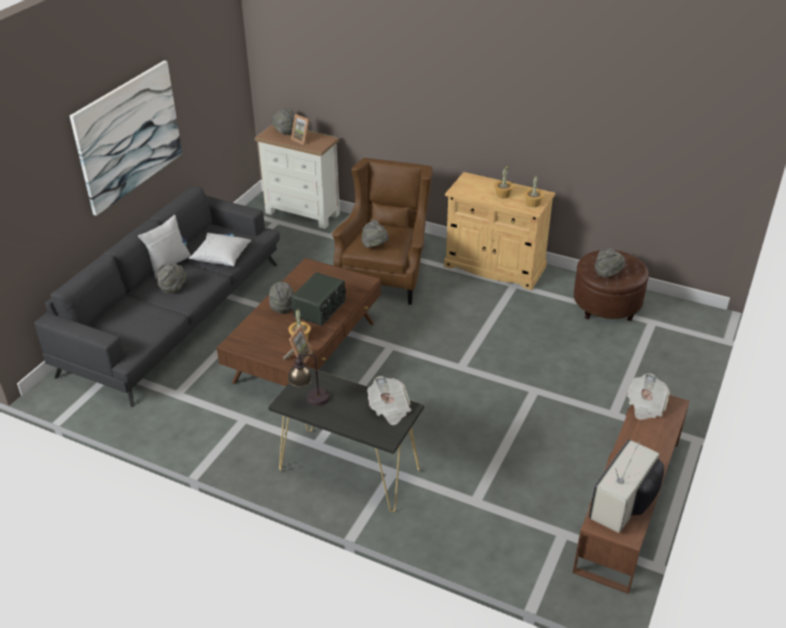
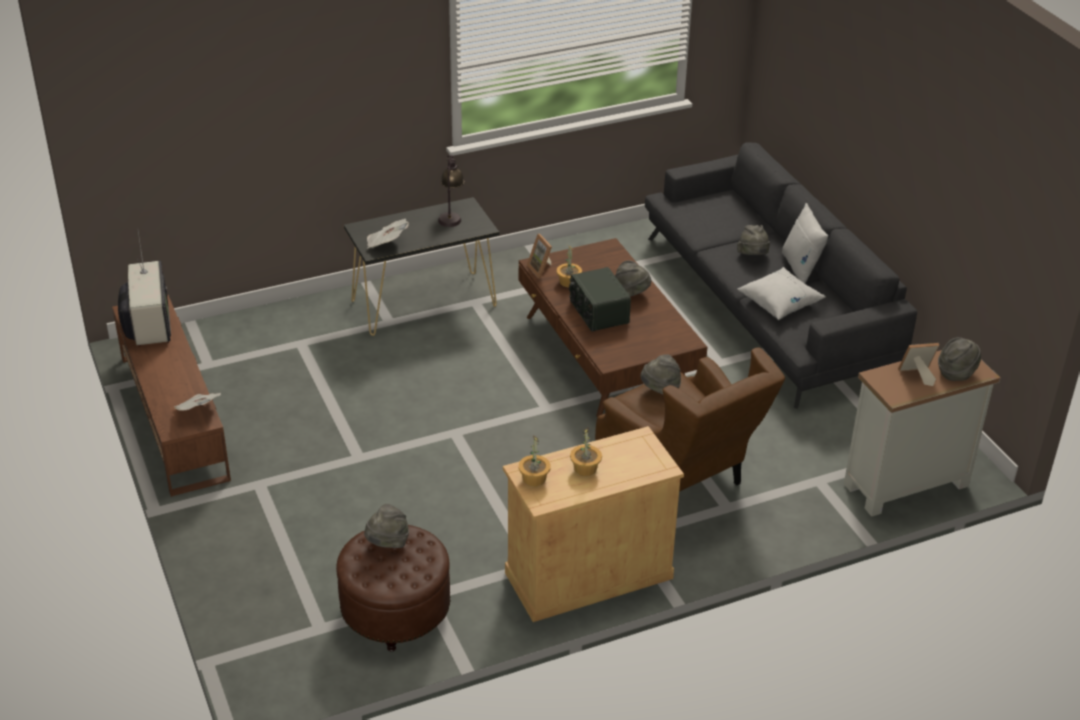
camera: 130 degrees right, 0 degrees up
(129, 136) = (884, 135): picture -> none

